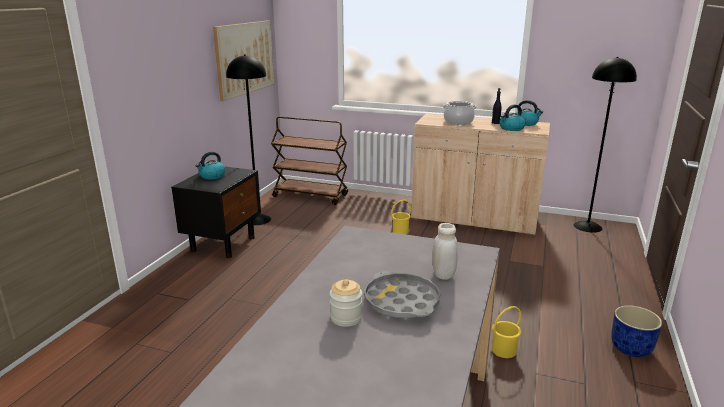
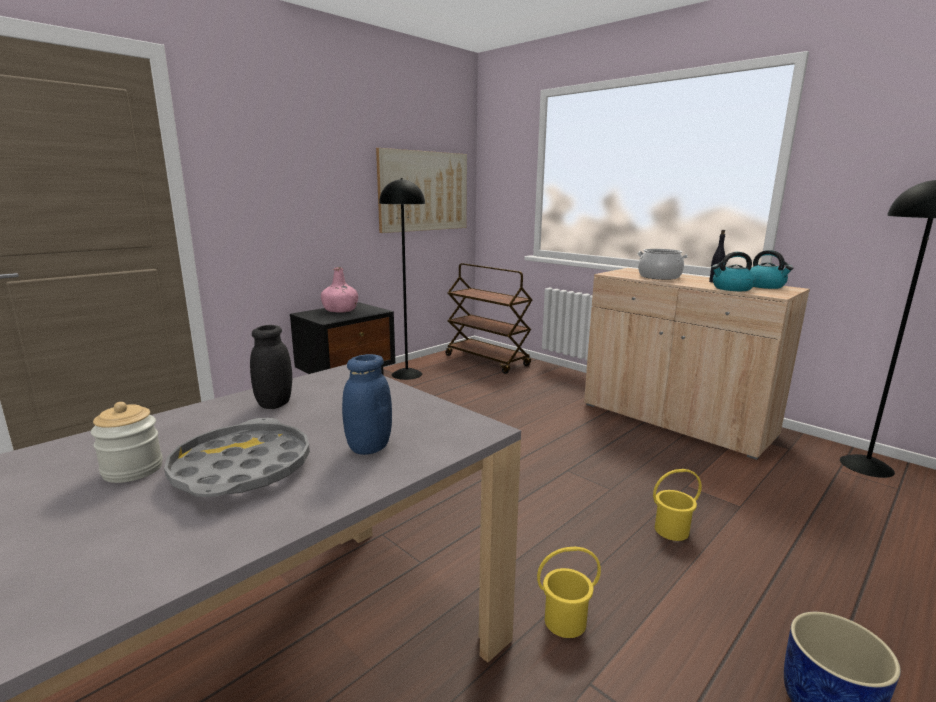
camera: 25 degrees right, 5 degrees down
(212, 176) = (340, 310): kettle -> pink bottle
(349, 263) = (275, 403): none -> black jar
(400, 231) = (557, 416): yellow bucket -> yellow bucket (672, 531)
(443, 275) = (369, 447): white jar -> blue jar

